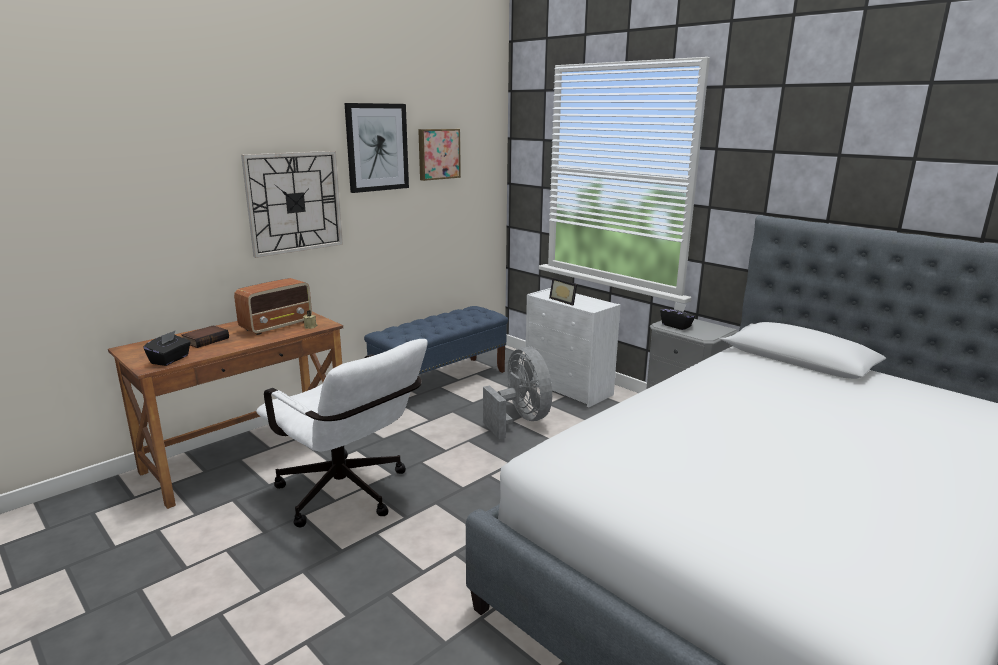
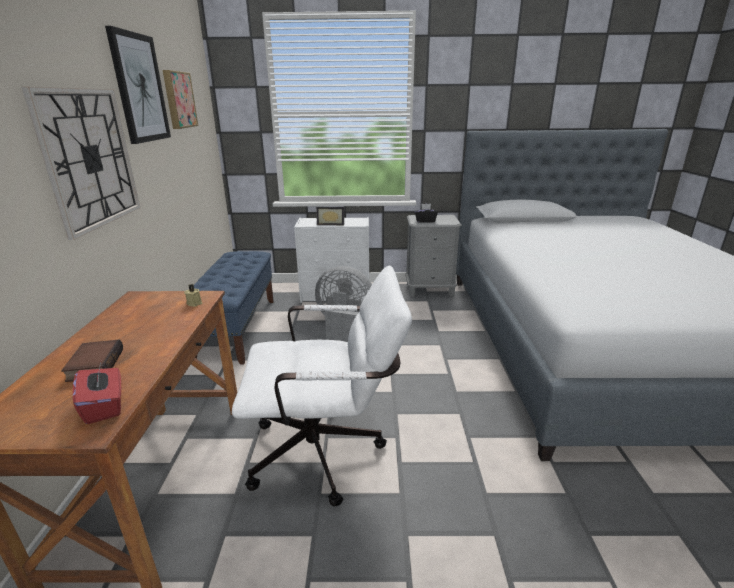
camera: 45 degrees left, 5 degrees up
(170, 360) = (105, 406): black tissue box -> red tissue box
(277, 325) = (152, 316): radio -> none

